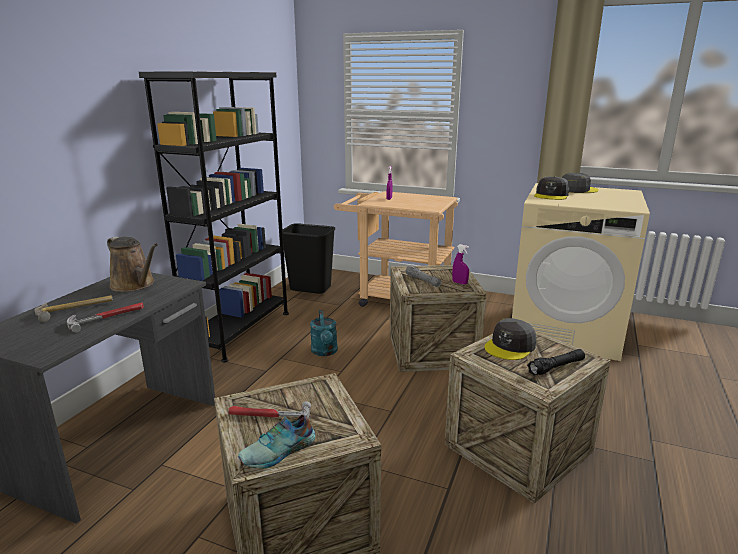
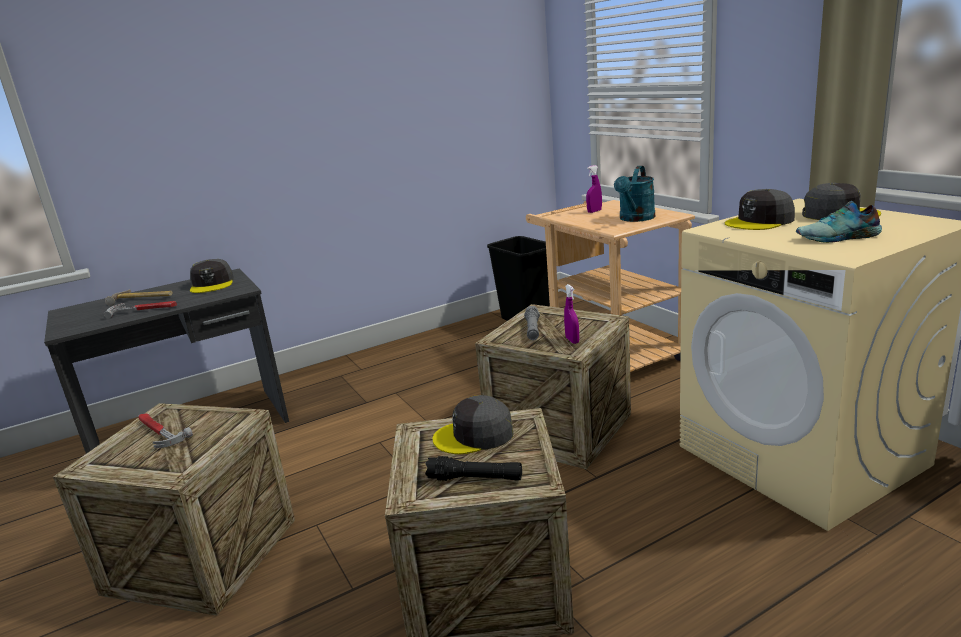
camera: 40 degrees right, 0 degrees up
(135, 285) = (212, 284): brown watering can -> grey cap
(239, 331) = (397, 354): black bookcase -> none
(279, 452) = (114, 464): shoe -> shoe (839, 237)
(325, 352) = (443, 398): turquoise watering can -> turquoise watering can (635, 219)

